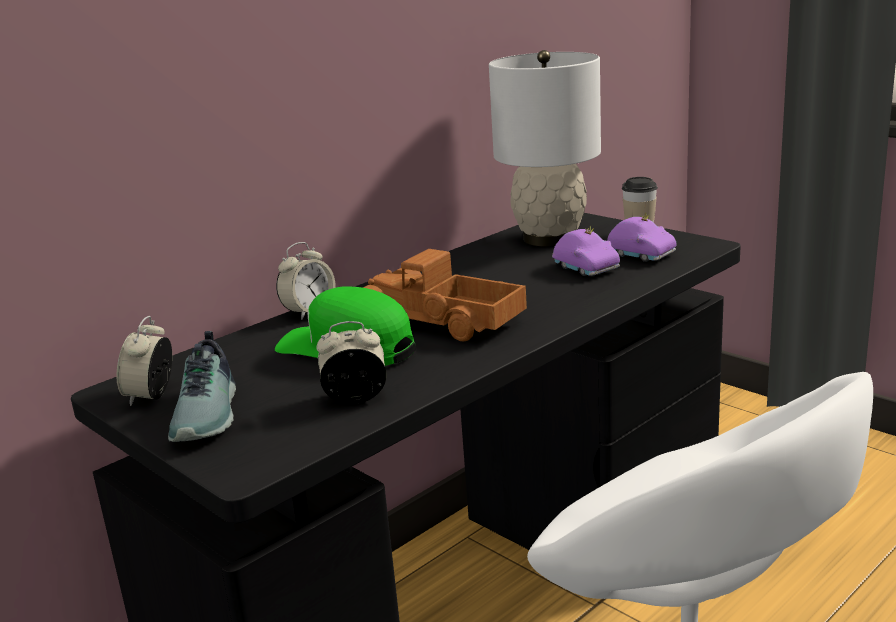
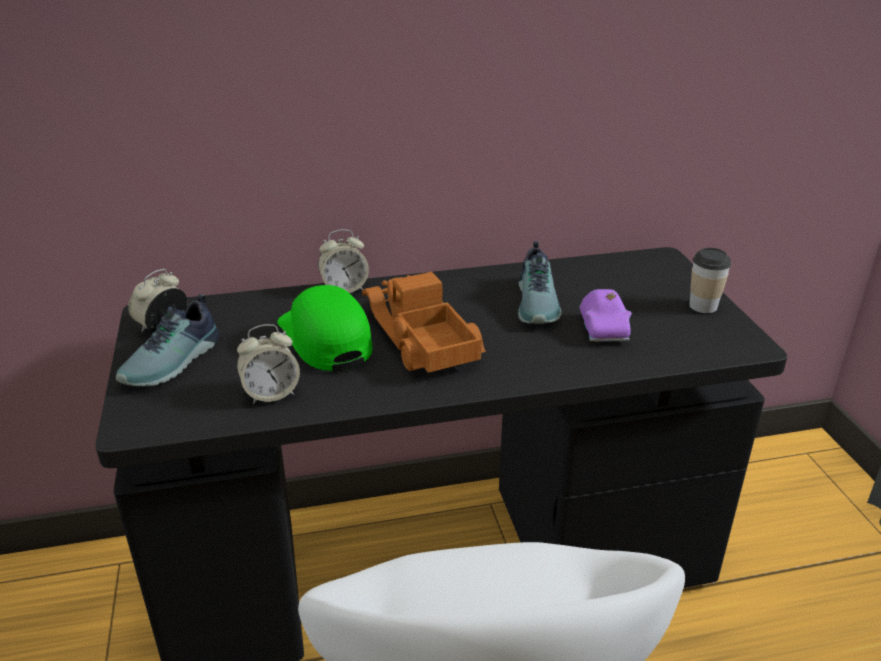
camera: 30 degrees right, 10 degrees up
(355, 398) = (271, 393): alarm clock -> alarm clock turned 135 degrees clockwise
(508, 269) = (539, 303): none -> shoe
(550, 238) = (618, 280): white table lamp -> none
(641, 254) = (673, 332): purple toy car -> none

